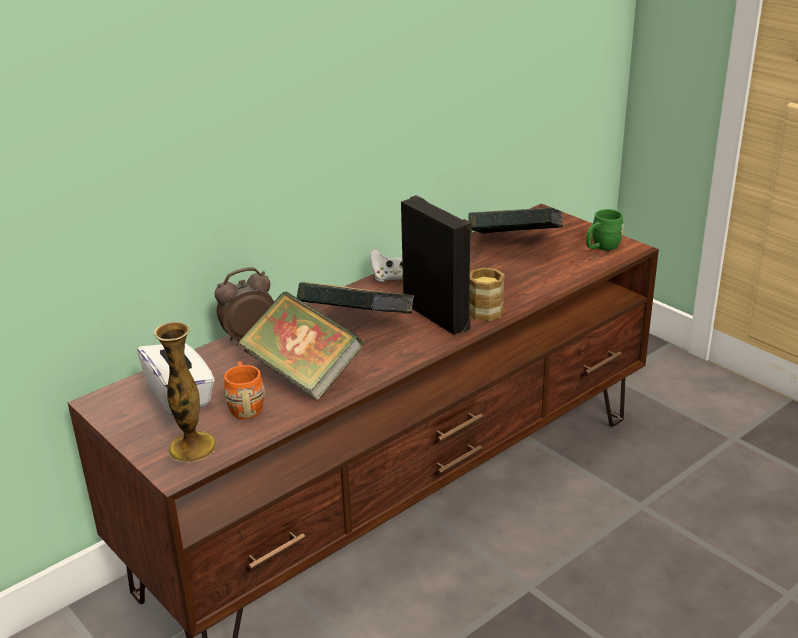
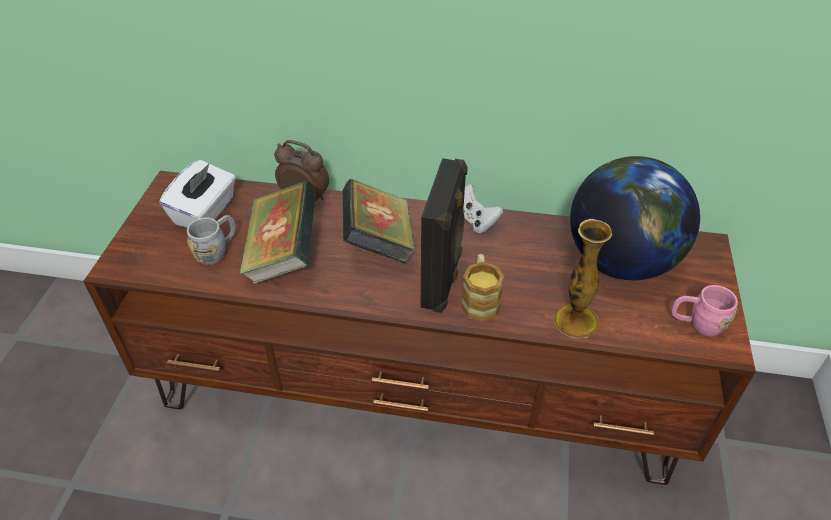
camera: 50 degrees right, 15 degrees up
(192, 447) = (147, 257): vase -> vase (575, 321)
(245, 405) = (217, 251): orange mug -> grey mug
(515, 245) = (620, 261): book -> globe
(601, 247) = (697, 324): green mug -> pink mug

